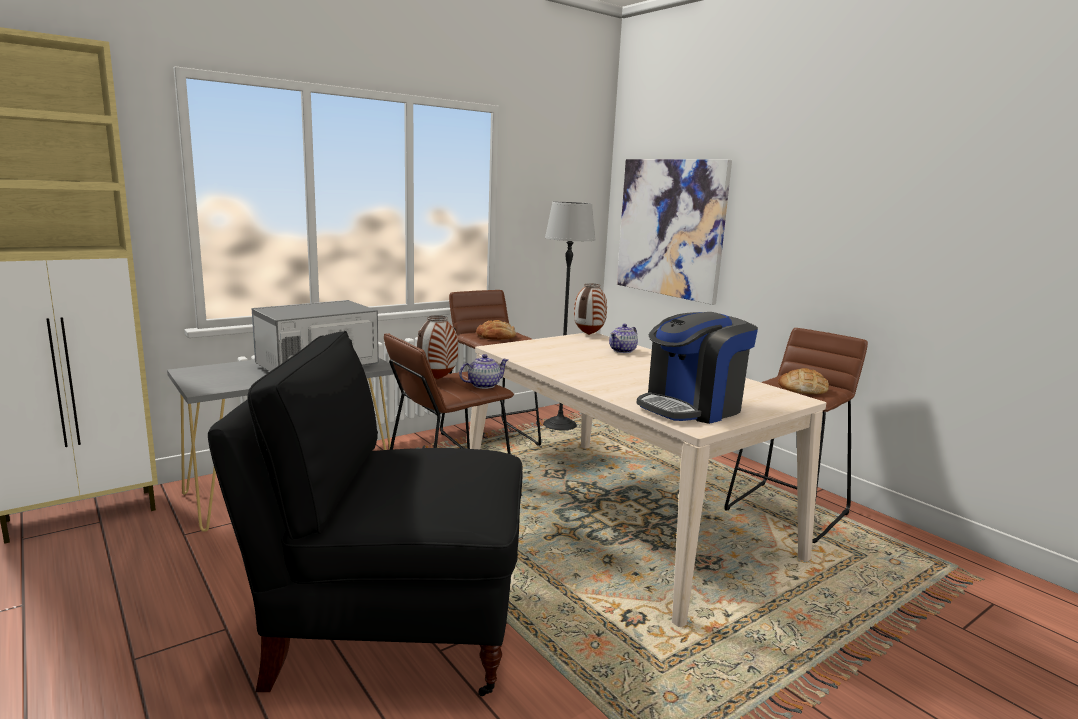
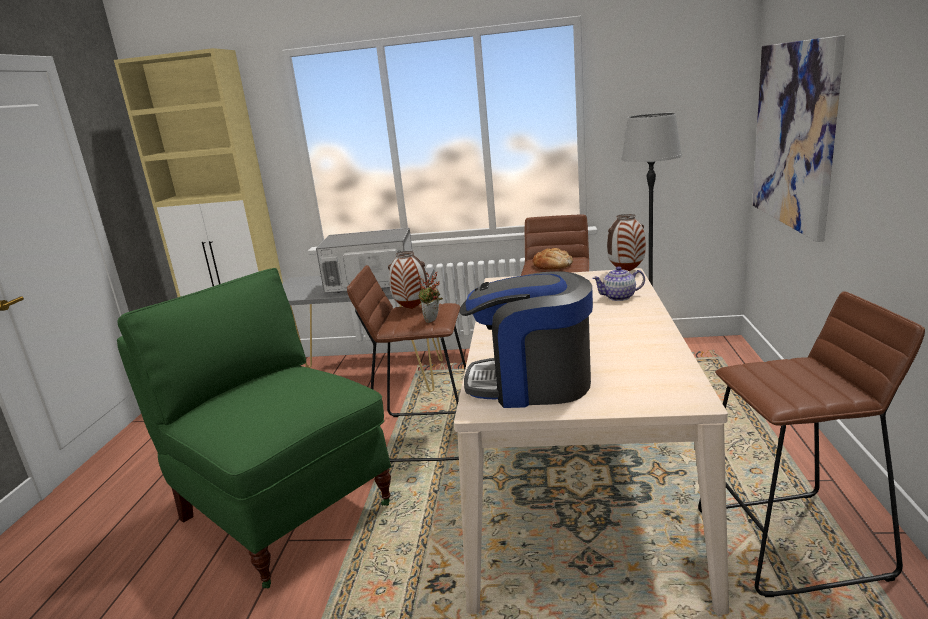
camera: 45 degrees right, 5 degrees up
(391, 630) = (283, 510): black chair -> green chair
(483, 385) = (433, 320): teapot -> potted plant
(802, 388) = (787, 383): bread -> none

